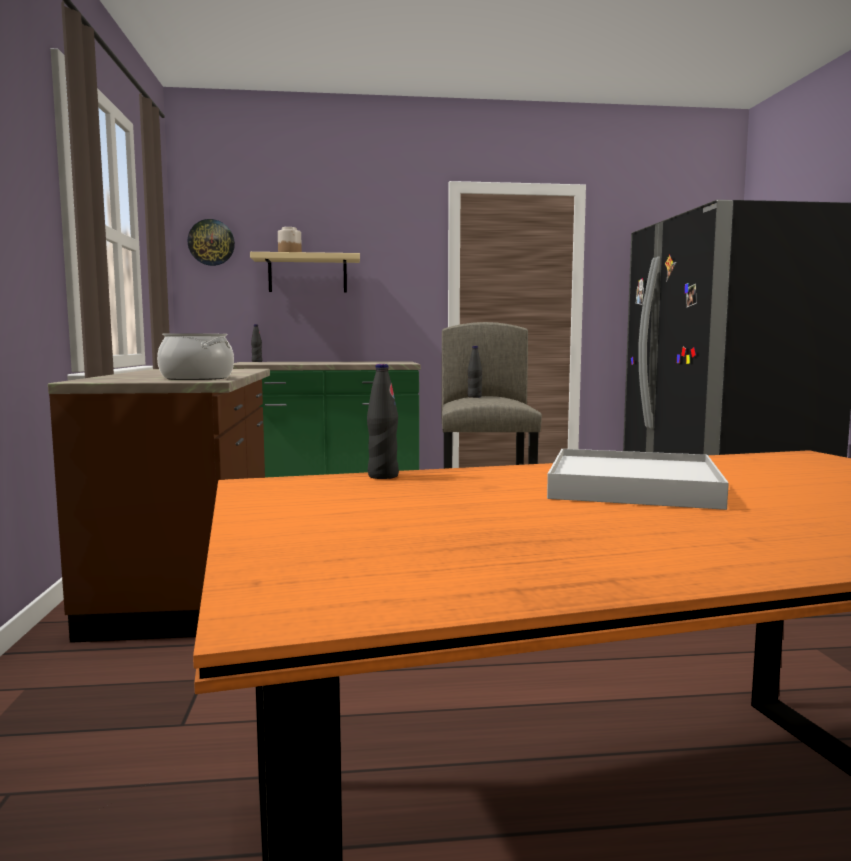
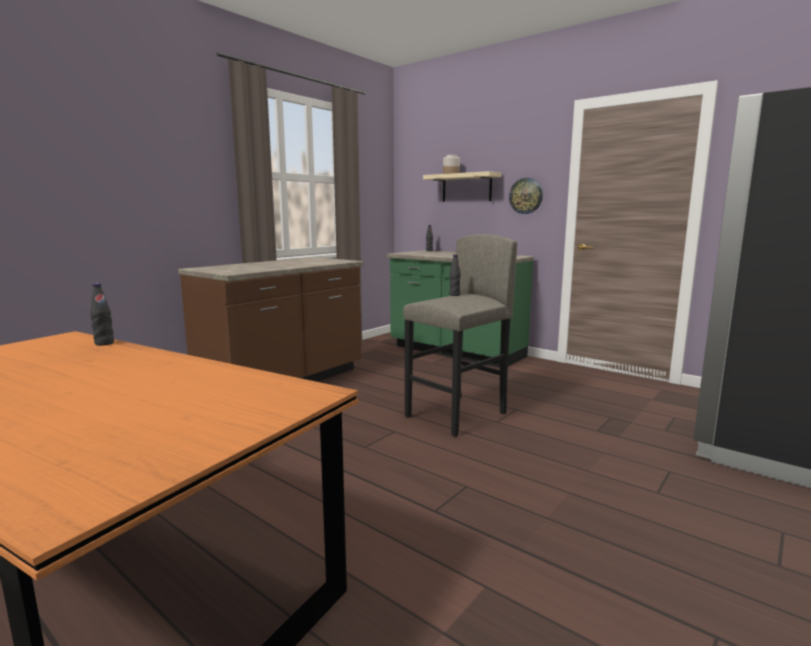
camera: 45 degrees right, 5 degrees up
(196, 378) = (241, 270): cooking pot -> none
(211, 242) = (413, 169): wall clock -> wall clock (526, 196)
(633, 487) = (112, 379): white tray -> none

